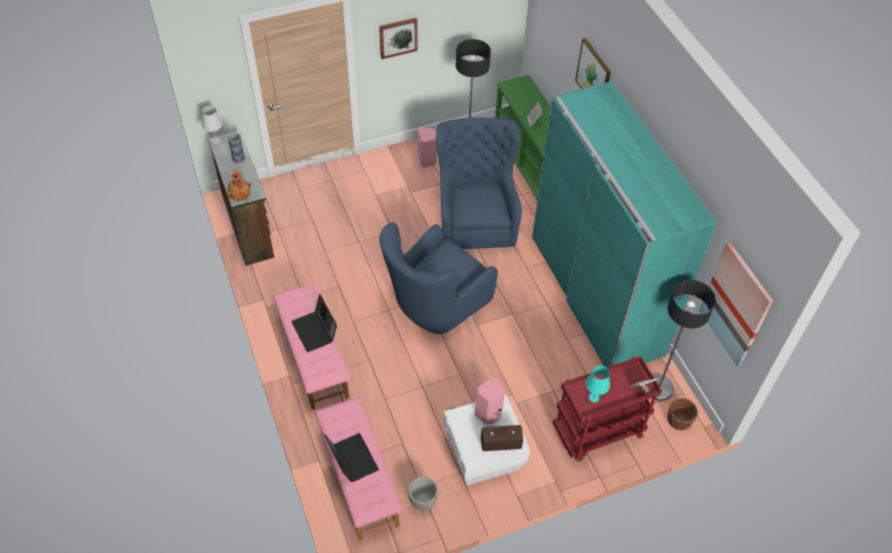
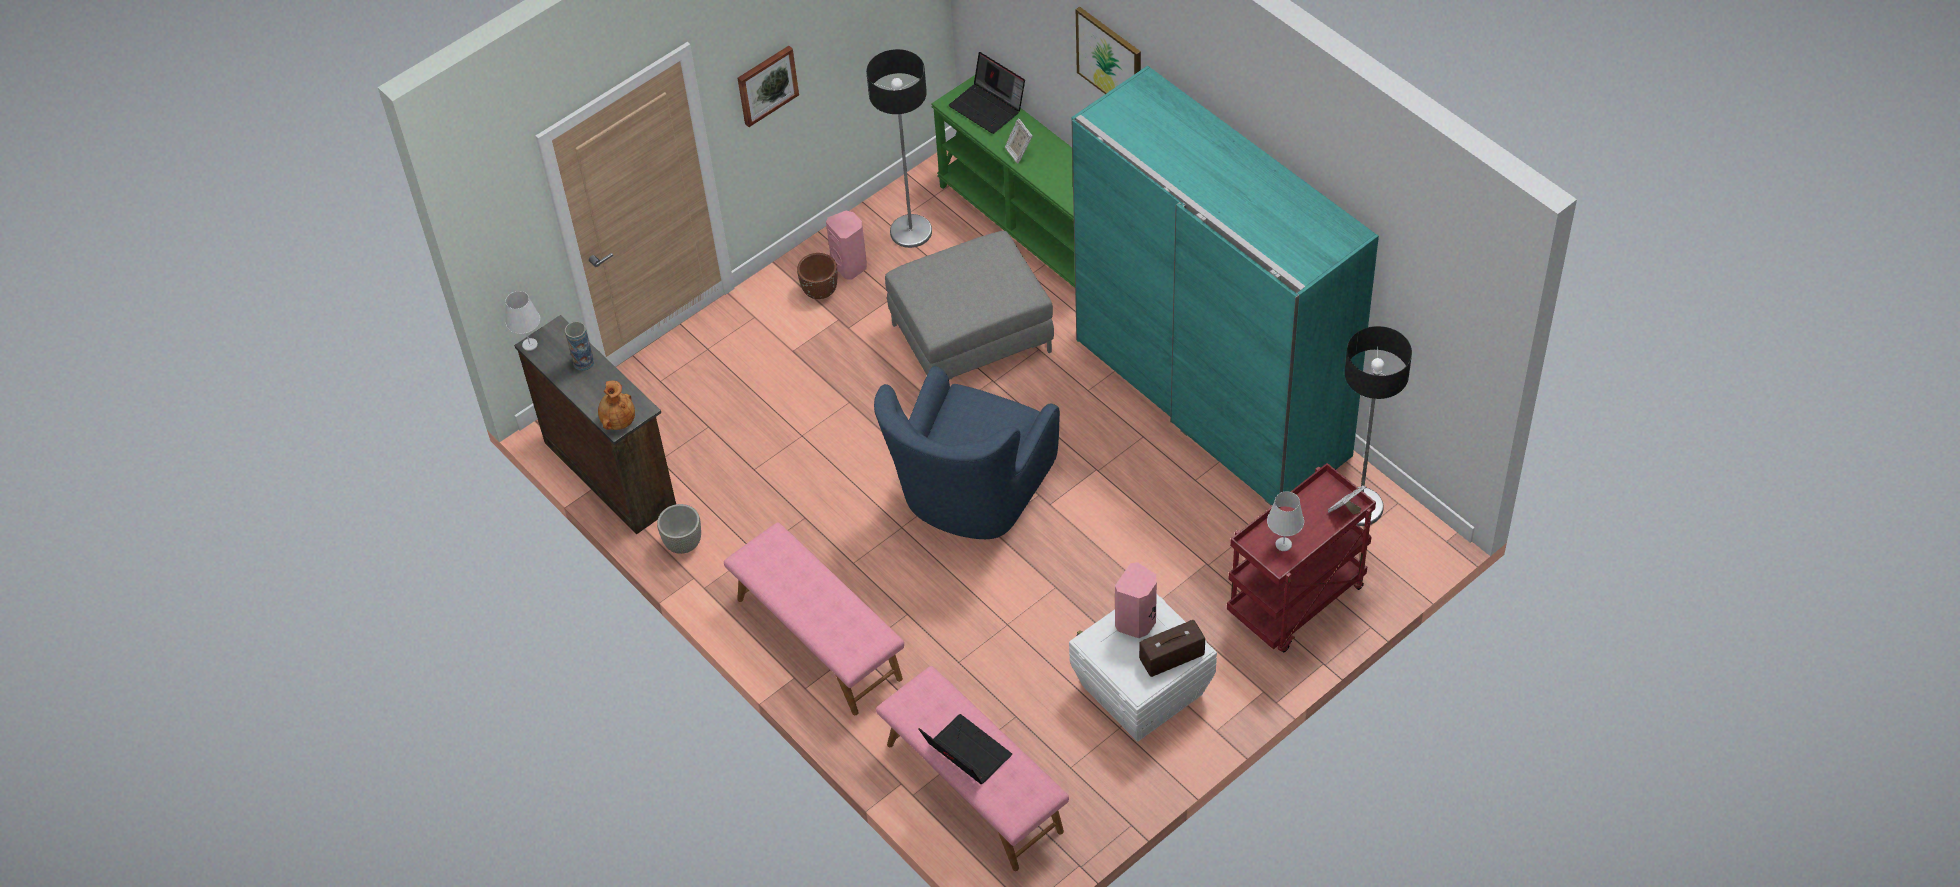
camera: 15 degrees left, 0 degrees up
(315, 331) = (820, 592): laptop -> laptop (988, 107)
(423, 501) = (1082, 785): grey planter -> grey planter (683, 543)
(475, 218) = (972, 337): blue armchair -> grey ottoman
(593, 397) = (1283, 544): turquoise table lamp -> white table lamp
(678, 422) = (1407, 547): brown planter -> brown planter (820, 291)
(736, 305) = (1441, 343): picture -> none

